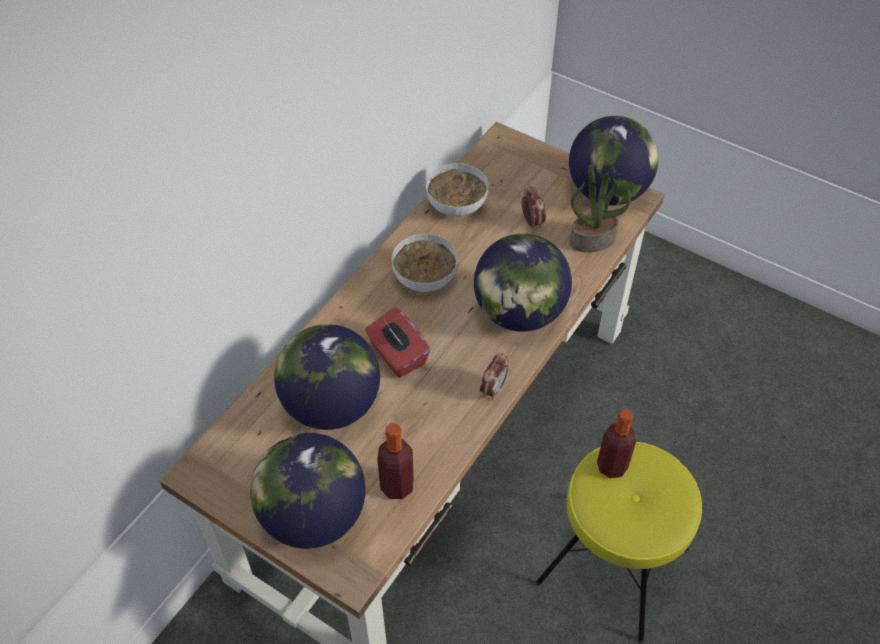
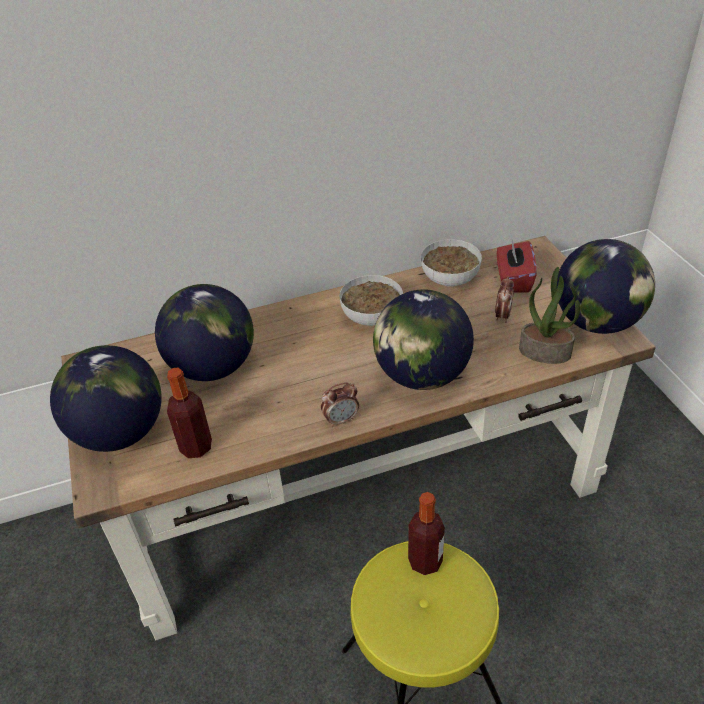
camera: 40 degrees right, 10 degrees down
(397, 355) = (294, 358): red tissue box -> red tissue box (513, 280)

